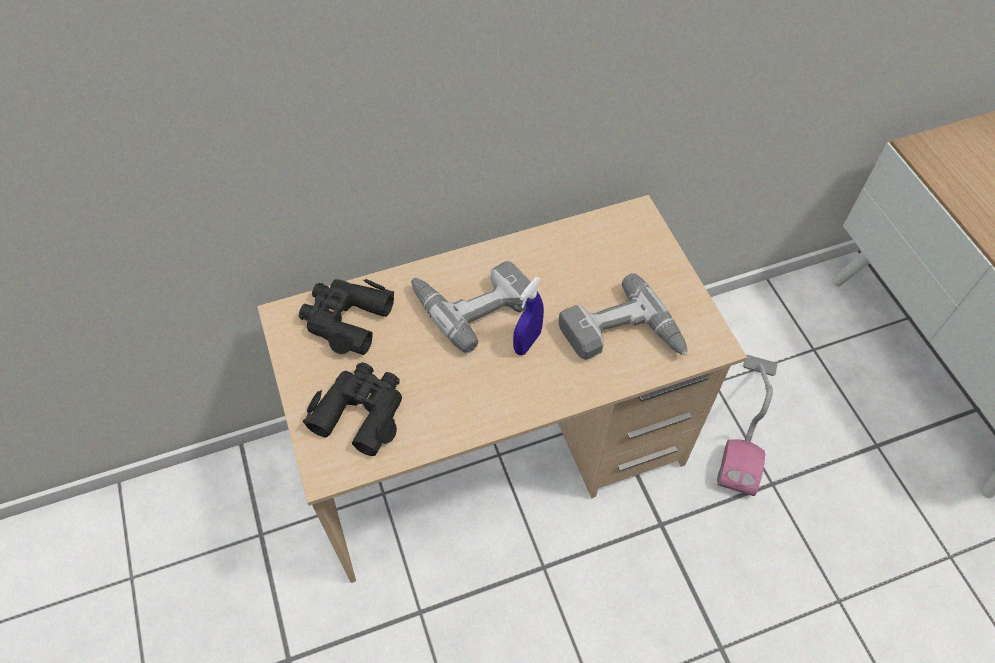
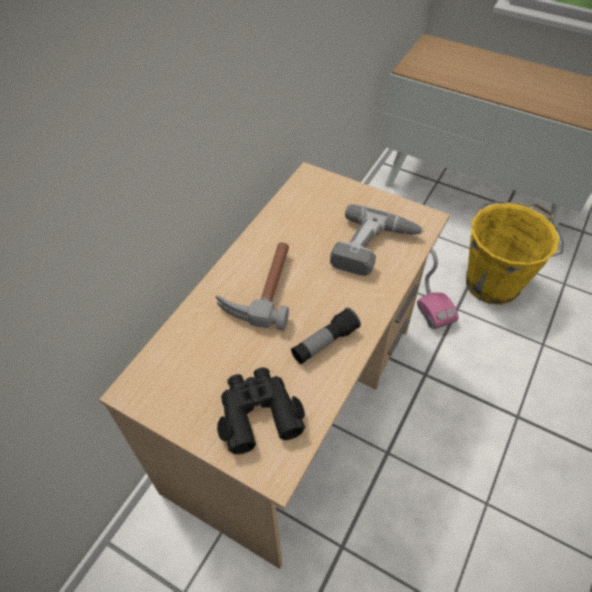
camera: 40 degrees left, 5 degrees down
(346, 319) = (182, 359): black binoculars -> none
(472, 301) = (260, 288): power drill -> hammer
(477, 394) = (324, 343): none -> flashlight
(527, 342) = (322, 289): blue spray bottle -> none
(853, 488) = (494, 282): none -> yellow bucket

